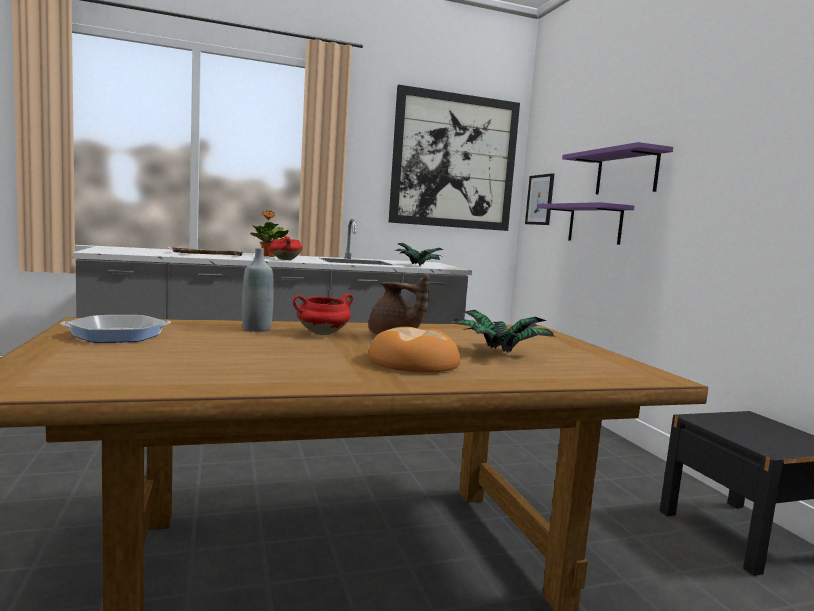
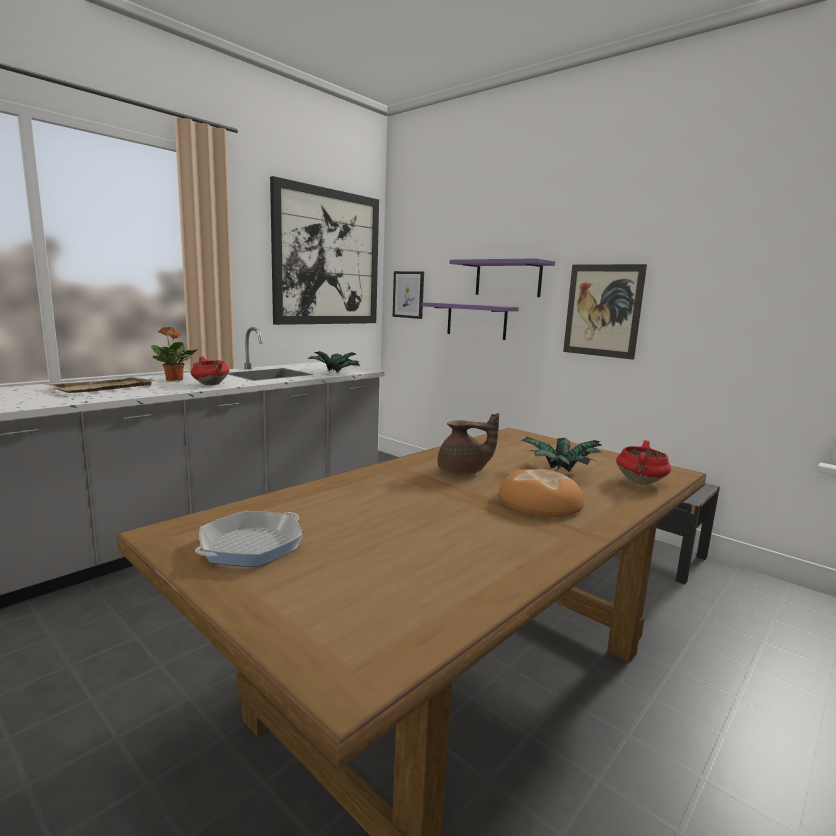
camera: 30 degrees left, 5 degrees up
(256, 329) = (347, 493): grey bottle -> none
(322, 334) = (408, 484): red cooking pot -> red cooking pot (641, 482)
(720, 202) = (602, 310): none -> picture

